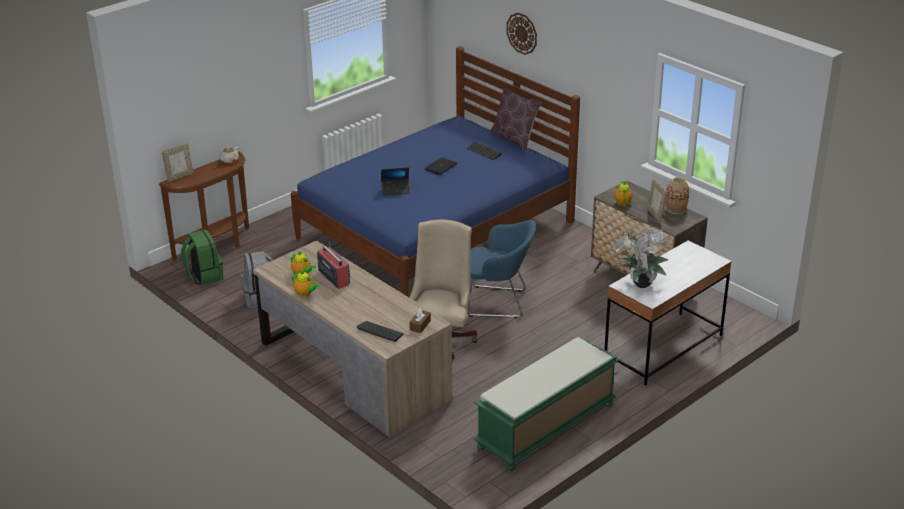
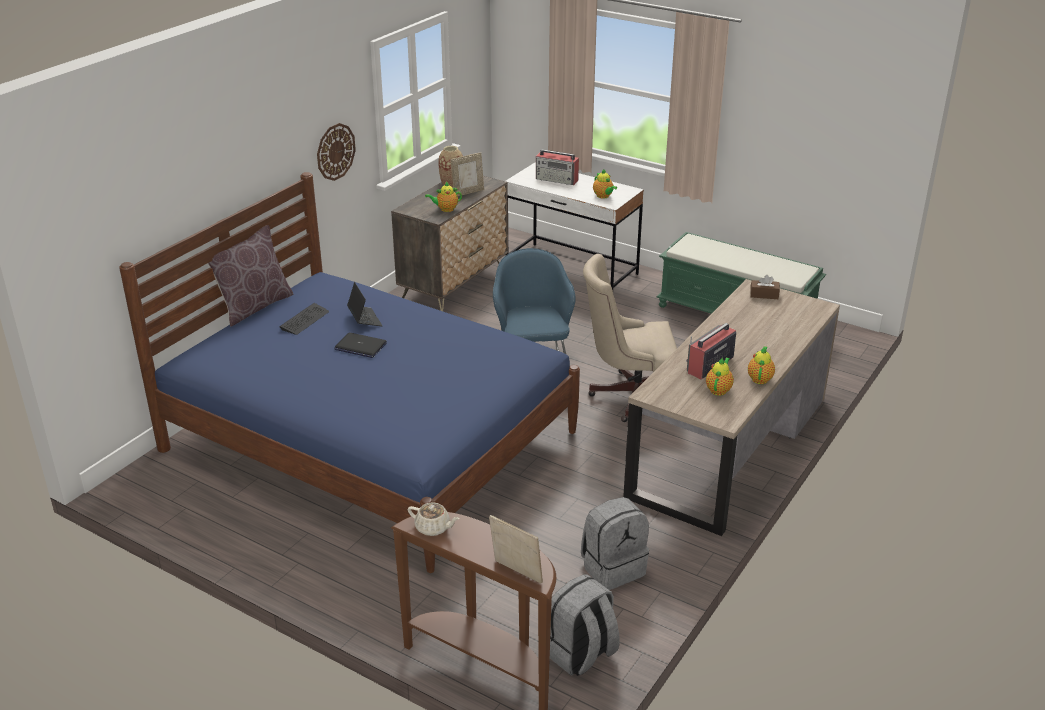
camera: 105 degrees left, 0 degrees up
(204, 276) = (580, 654): green backpack -> grey backpack
(380, 331) = (795, 315): keyboard -> none
(396, 190) = (441, 371): laptop -> laptop (364, 319)
(522, 33) = (209, 157): wall clock -> wall clock (335, 151)
(640, 284) = (603, 196): potted plant -> teapot
(684, 266) = (557, 180): none -> radio

